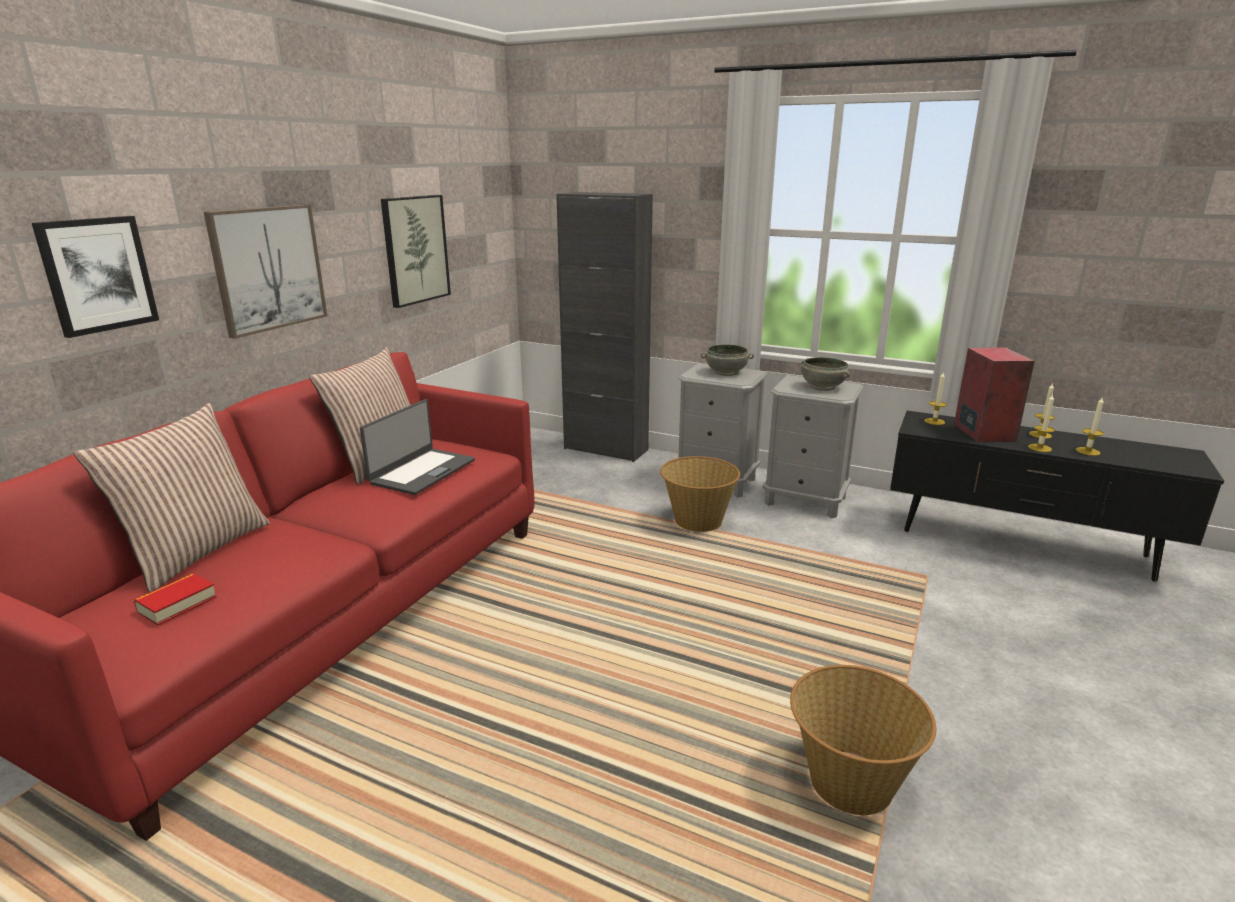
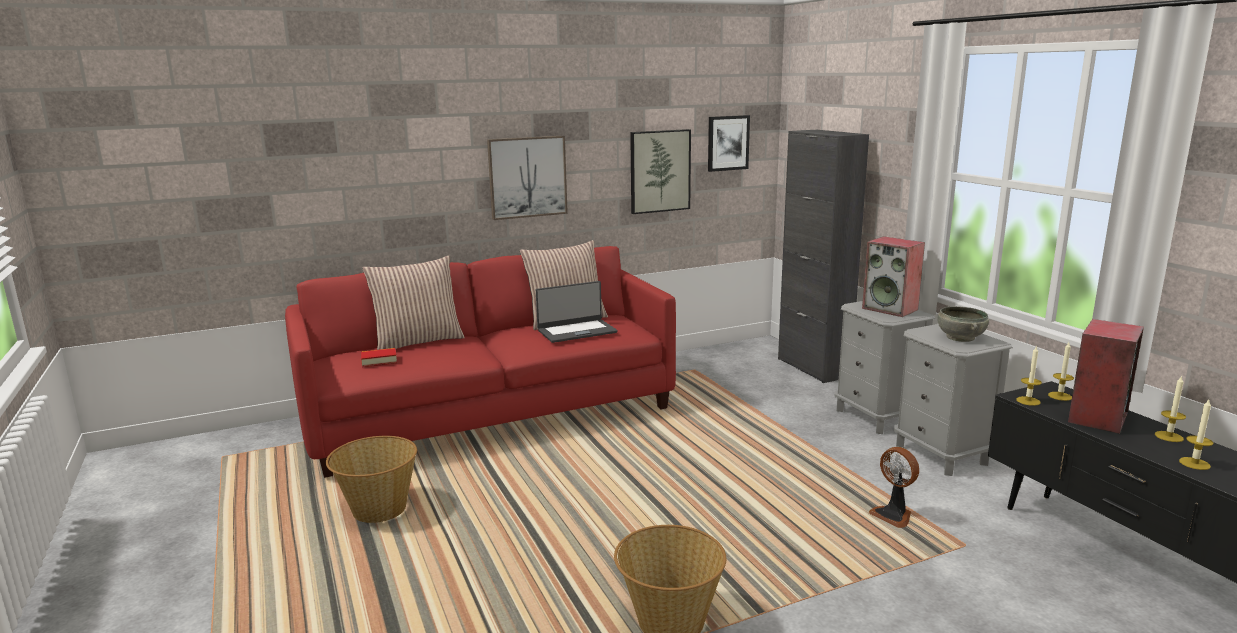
camera: 40 degrees right, 5 degrees down
(97, 275) = (416, 173): picture -> picture (727, 143)
(697, 521) = (811, 439): basket -> basket (378, 509)
(726, 372) = (891, 309): grey bowl -> speaker
(850, 571) = (893, 515): none -> fan
(1039, 448) = (1135, 445): candle -> candle (1028, 401)

